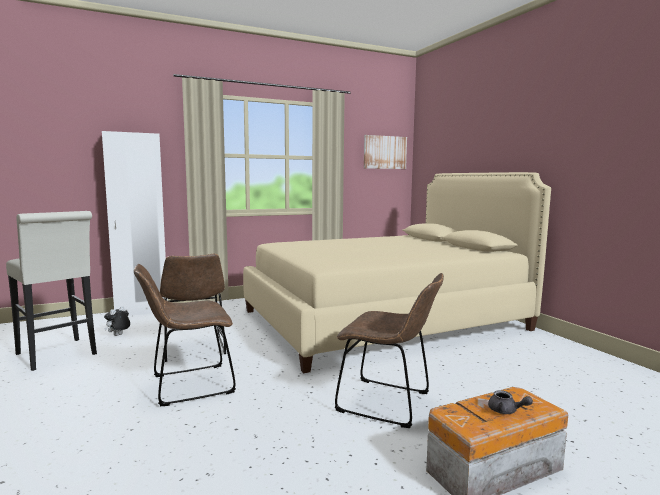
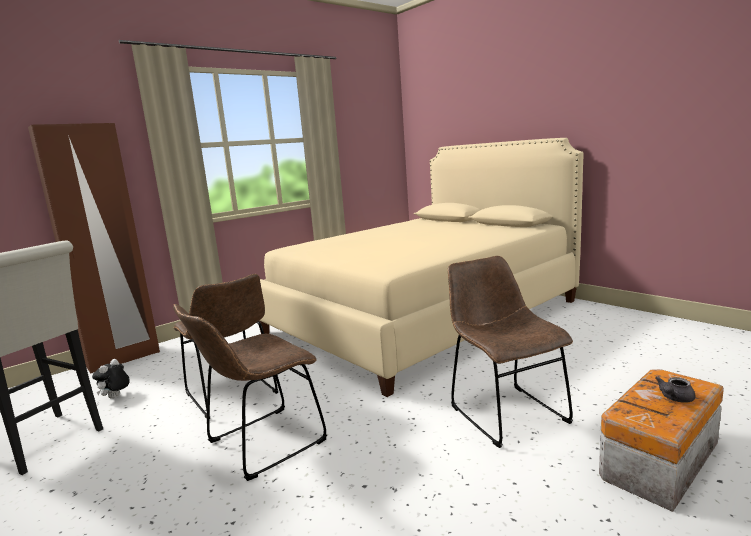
camera: 15 degrees left, 5 degrees up
(141, 311) = (123, 359): white wardrobe -> brown wardrobe
(384, 152) = (376, 127): picture -> none
(389, 403) = (504, 412): brown chair -> brown chair turned 120 degrees counterclockwise
(506, 411) = (674, 398): grey teapot -> grey teapot turned 120 degrees clockwise

